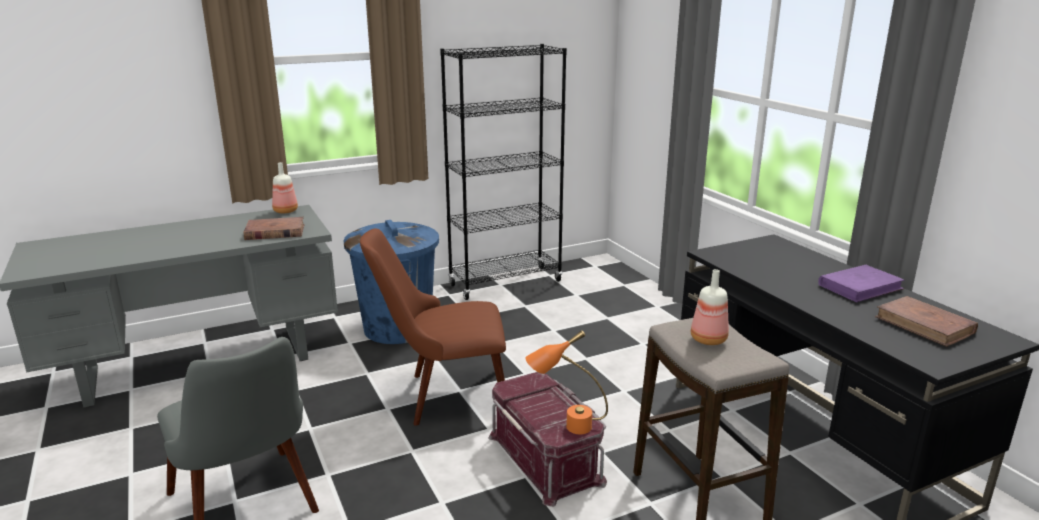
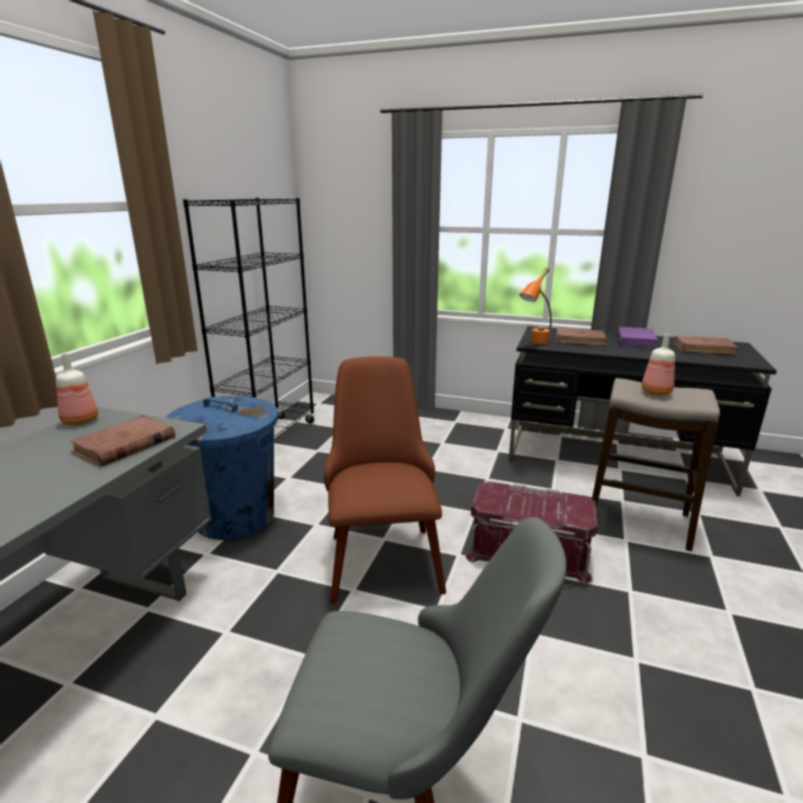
camera: 45 degrees left, 0 degrees up
(443, 397) = (381, 551): brown chair -> brown chair turned 135 degrees clockwise
(566, 427) = (573, 509): orange table lamp -> orange table lamp (534, 343)
(783, 266) = (580, 340): none -> brown book

